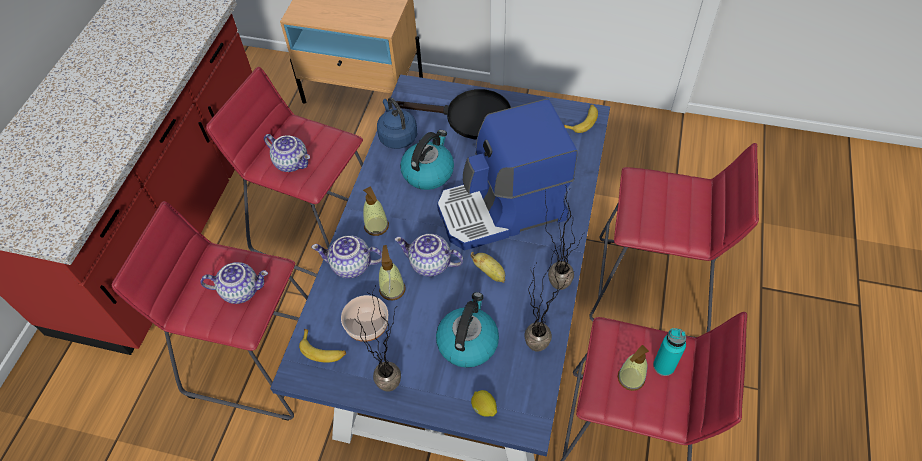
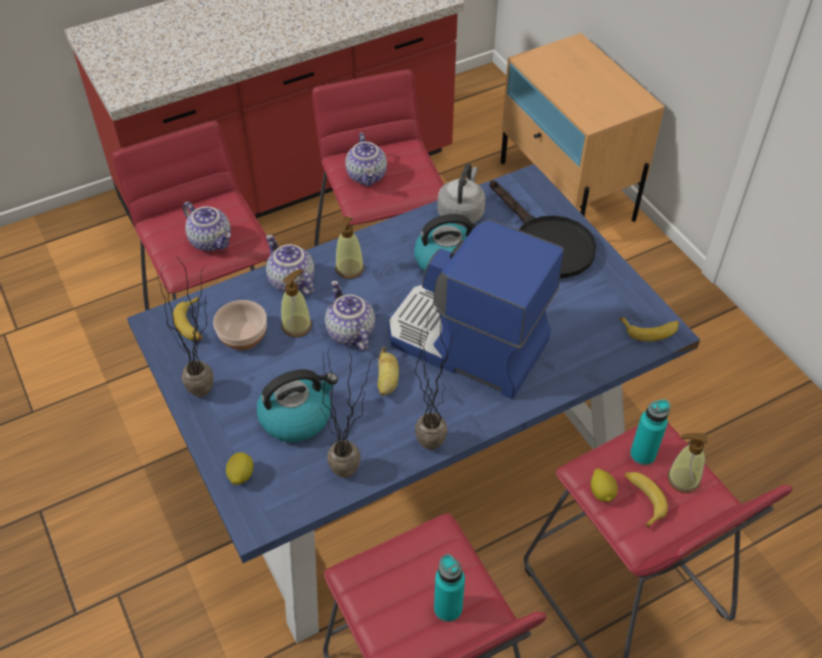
camera: 45 degrees right, 5 degrees down
(397, 136) = (461, 212): blue kettle -> grey kettle
(630, 378) = (404, 588): soap dispenser -> soap dispenser (683, 479)
(645, 194) = (642, 454): none -> turquoise bottle
(653, 232) = (602, 492): none -> lemon
(674, 217) = (642, 499): none -> banana

